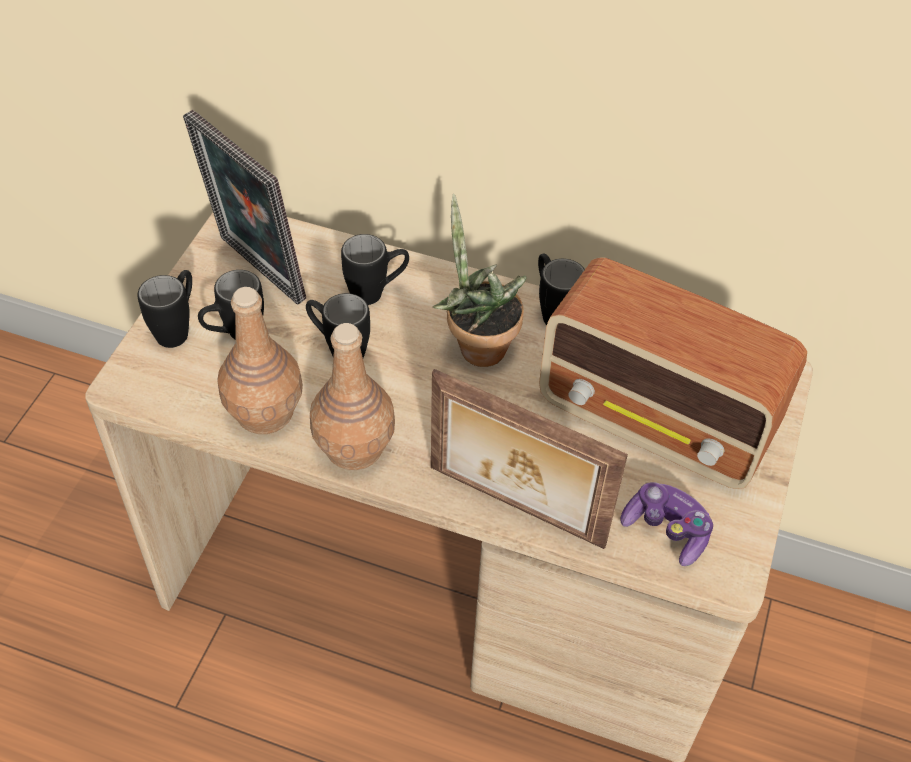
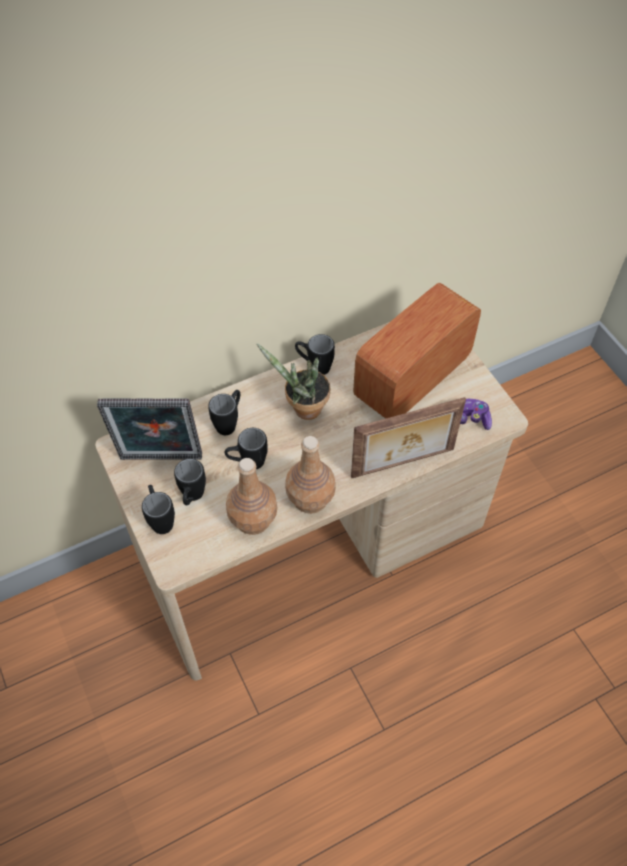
camera: 45 degrees left, 5 degrees up
(657, 421) = (411, 379): radio -> radio turned 150 degrees clockwise

